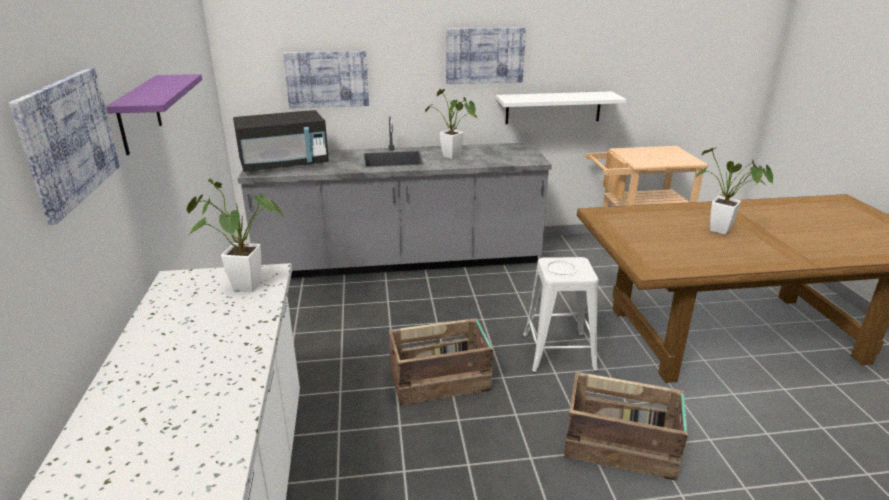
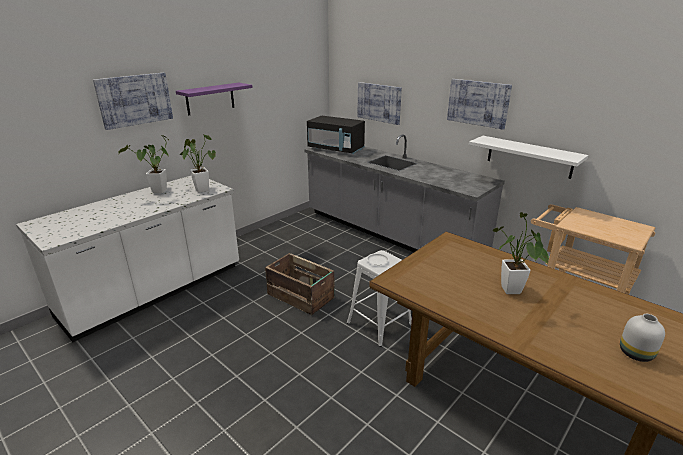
camera: 50 degrees right, 0 degrees up
(454, 157) = (426, 173): potted plant -> potted plant (158, 192)
(621, 447) = (315, 384): crate -> none
(843, 232) = (635, 354): none -> white vase

